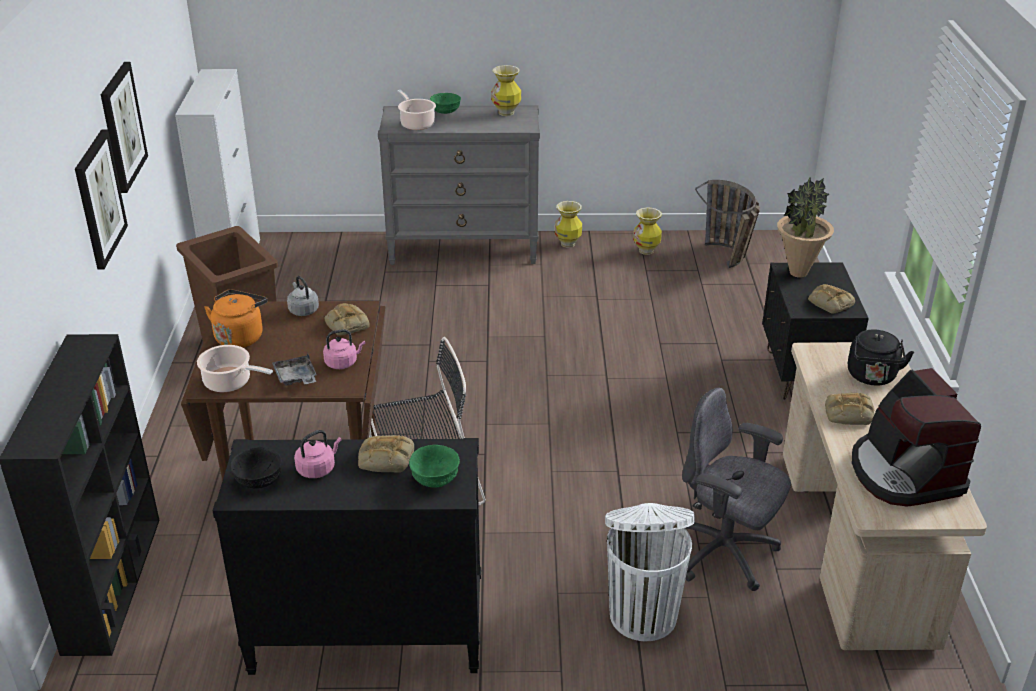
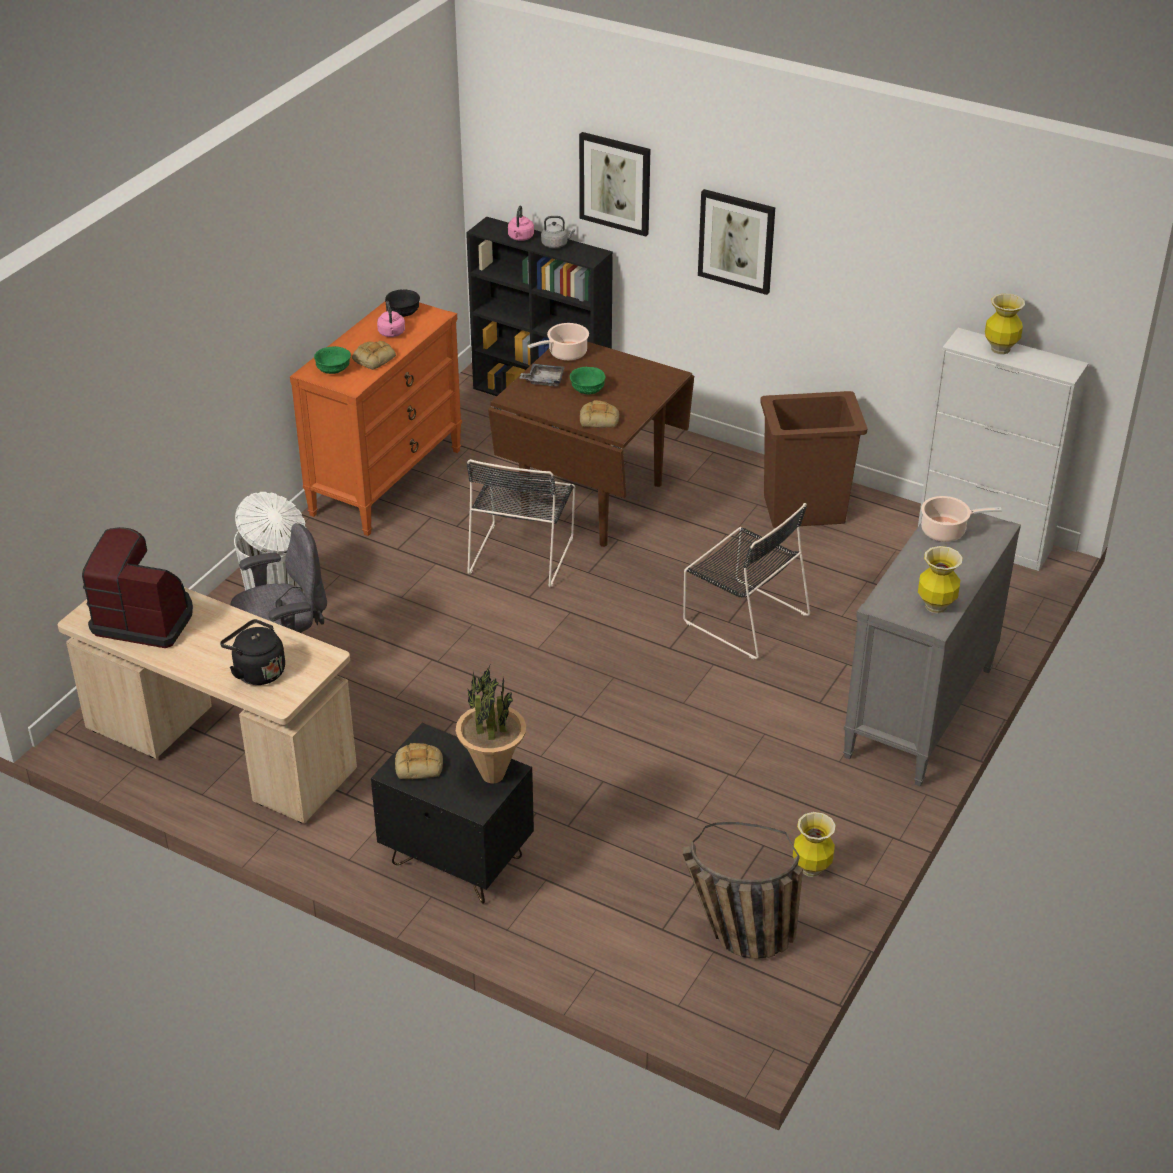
camera: 120 degrees right, 5 degrees up
(122, 127) = (824, 240): picture -> picture (615, 183)
(240, 336) = (626, 370): orange kettle -> none
(303, 310) = (641, 405): grey kettle -> grey kettle (556, 244)
(343, 363) = (544, 404): pink kettle -> pink kettle (520, 238)
(366, 639) = (386, 481): black dresser -> orange dresser
(417, 340) = (743, 617): none -> black chair
(445, 112) = (969, 562): green bowl -> green bowl (587, 390)
(568, 244) = (876, 805): vase -> vase (1000, 349)
(848, 414) = (233, 629): bread -> none

